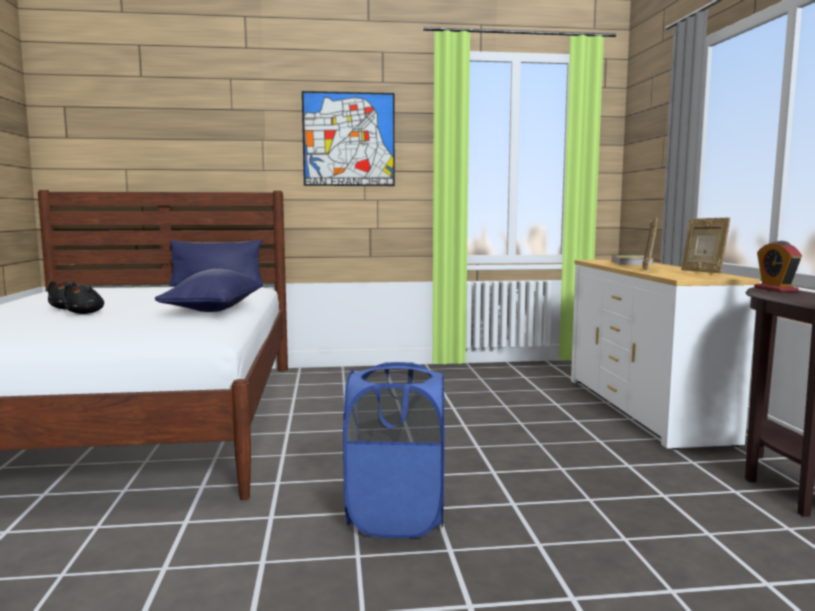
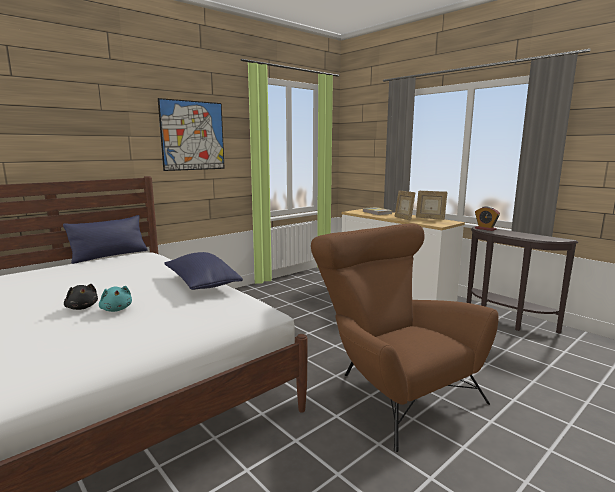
camera: 35 degrees left, 5 degrees up
(86, 313) = (116, 309): black plush toy -> turquoise plush toy
(397, 517) = (393, 389): blue laundry basket -> brown armchair

